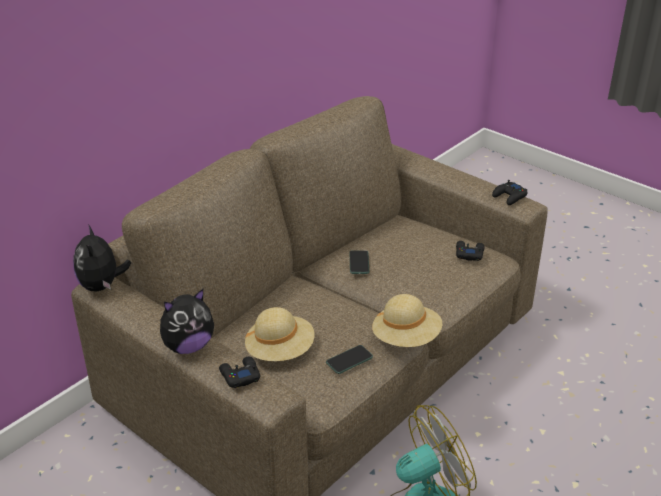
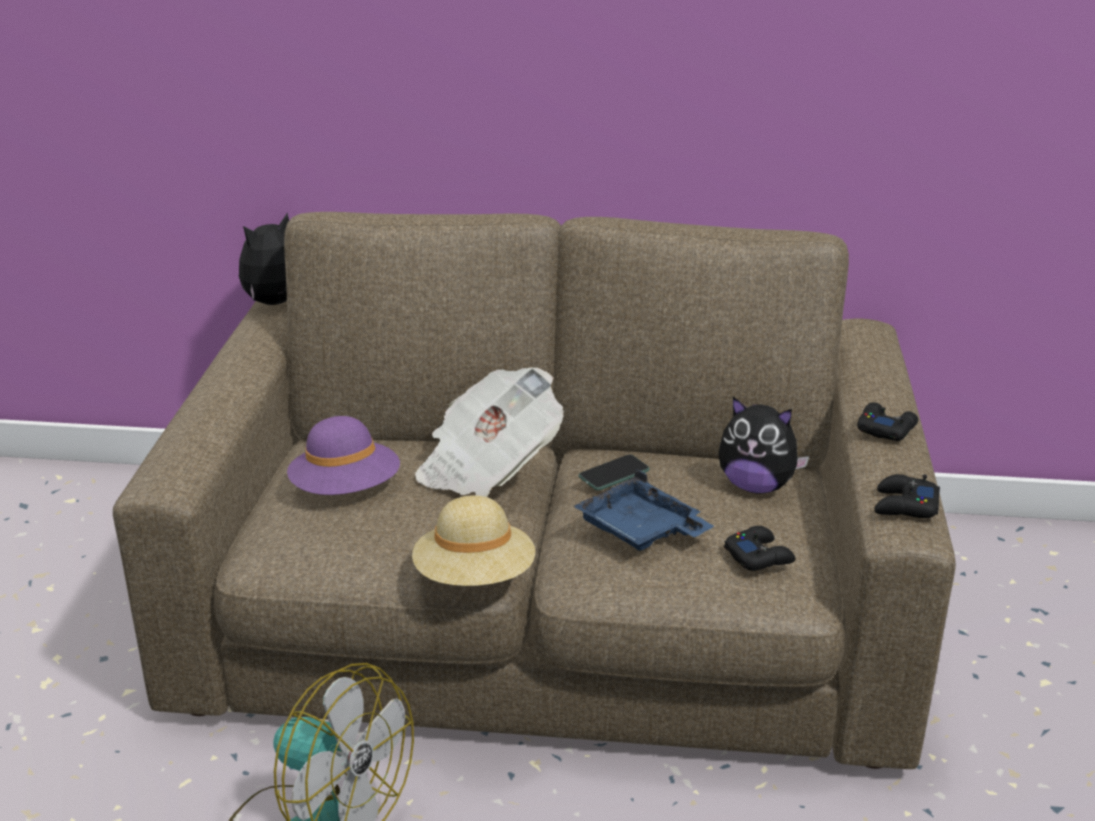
camera: 55 degrees right, 5 degrees down
(188, 346) = (214, 393): plush toy -> plush toy (756, 486)
(239, 376) = (184, 446): black game controller -> black game controller (885, 429)
(280, 351) = (346, 491): beige hat -> purple hat
(316, 294) = (487, 466): none -> newspaper
(349, 360) = (365, 544): phone -> none
(420, 274) = (641, 530): none -> blue tray

